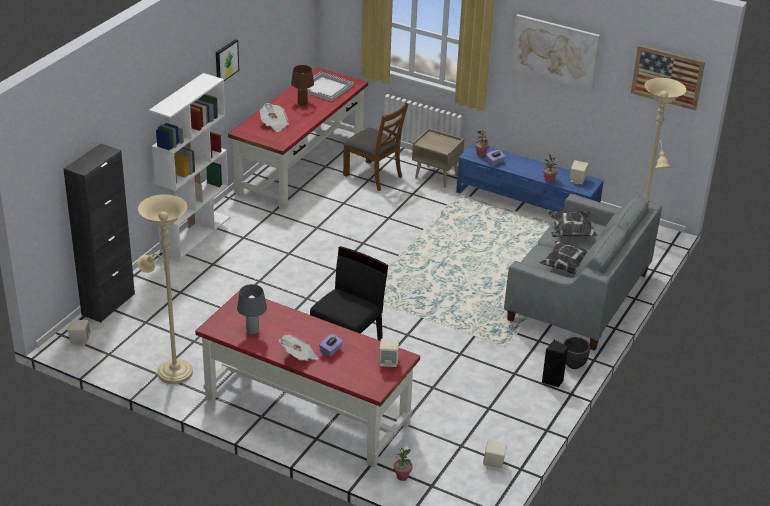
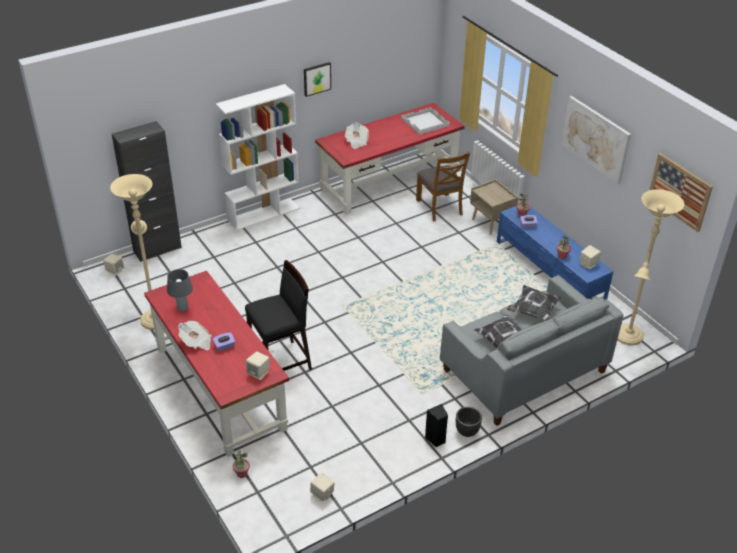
camera: 30 degrees right, 5 degrees up
(302, 104) = (394, 130): brown table lamp -> none

